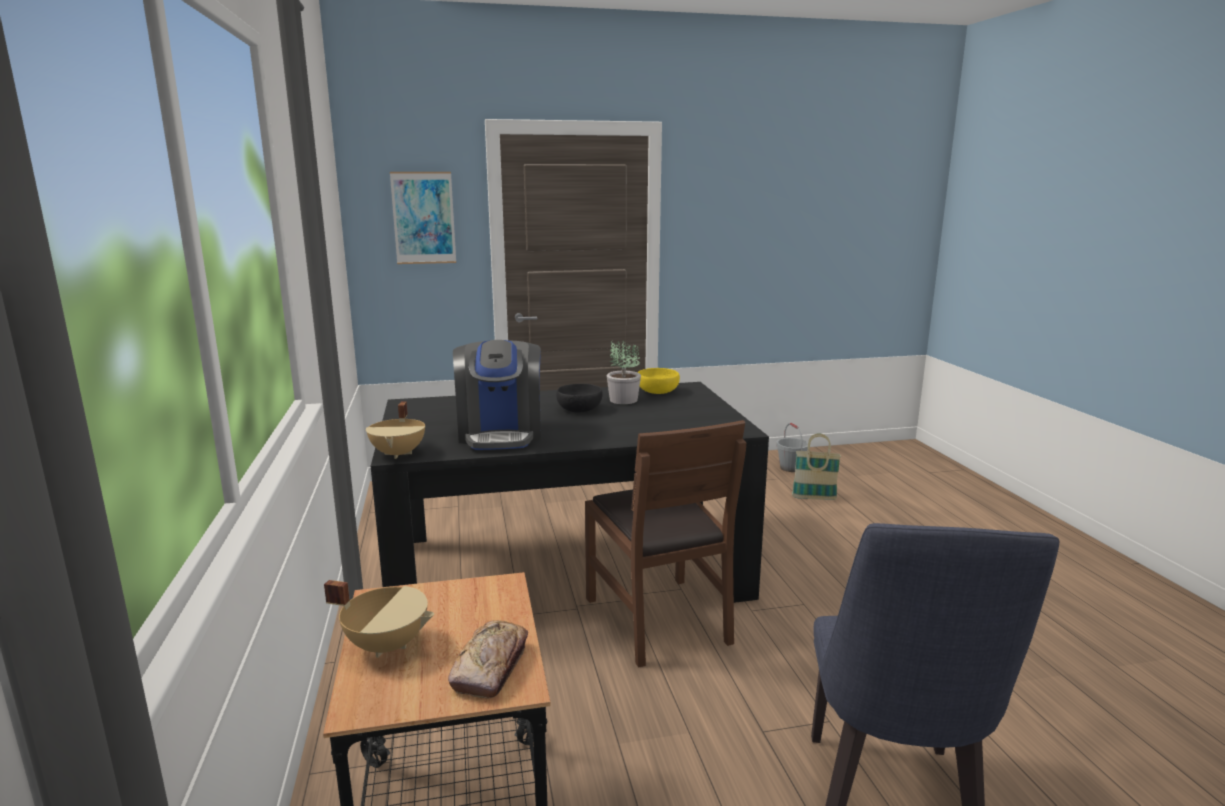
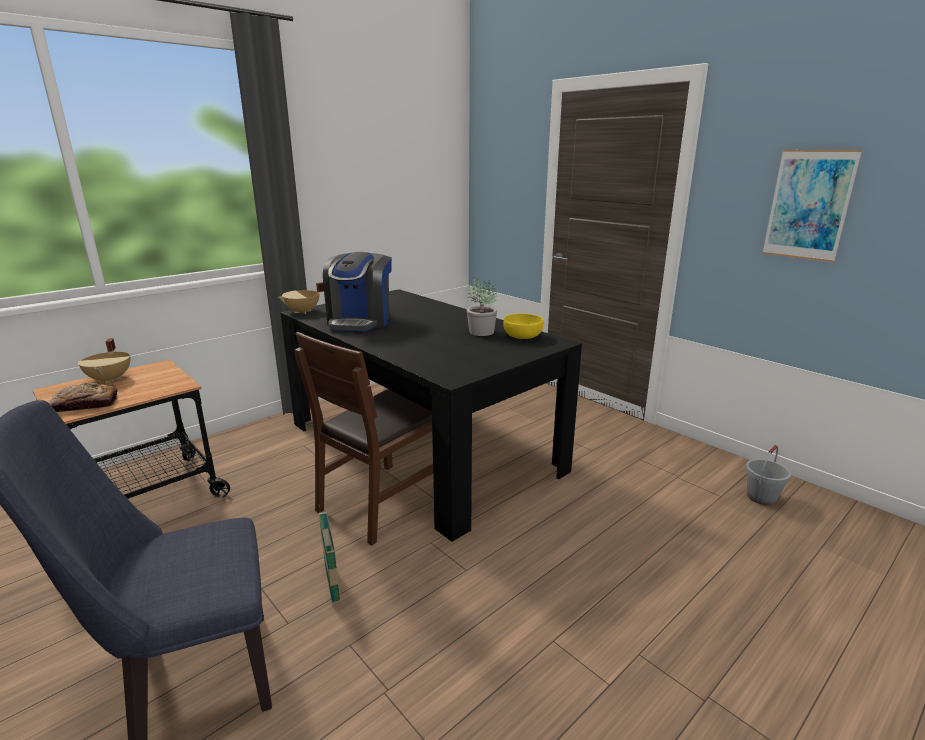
camera: 60 degrees right, 5 degrees up
(423, 218) = (509, 166): picture -> picture (808, 205)
(500, 434) = (360, 321): coffee machine -> coffee machine turned 45 degrees counterclockwise
(580, 409) = (439, 326): black bowl -> none
(814, 498) = (706, 529): basket -> basket (332, 584)

